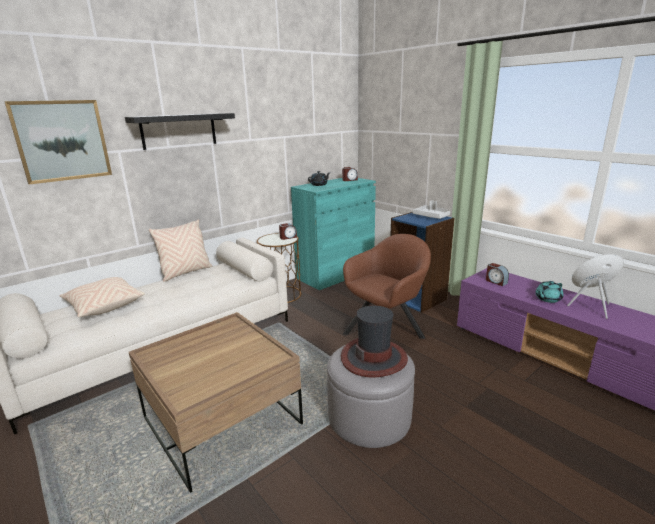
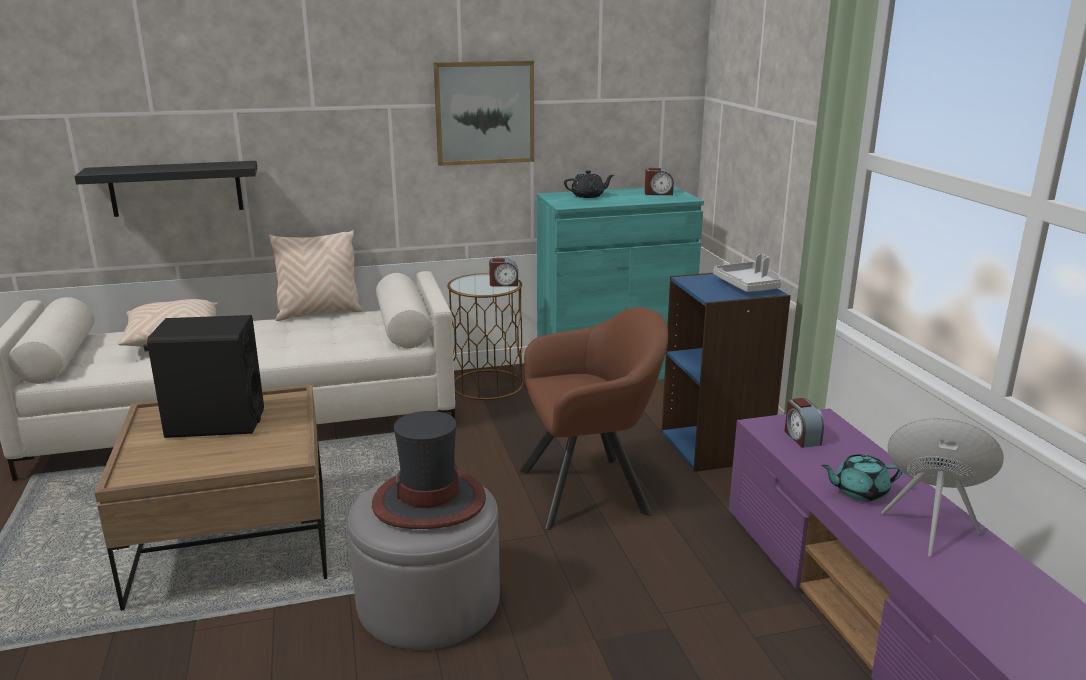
camera: 25 degrees right, 0 degrees up
(62, 141) = (153, 91): picture -> picture (484, 113)
(179, 130) = (331, 84): black shelf -> black shelf (176, 188)
(202, 349) = (215, 423): none -> black speaker

